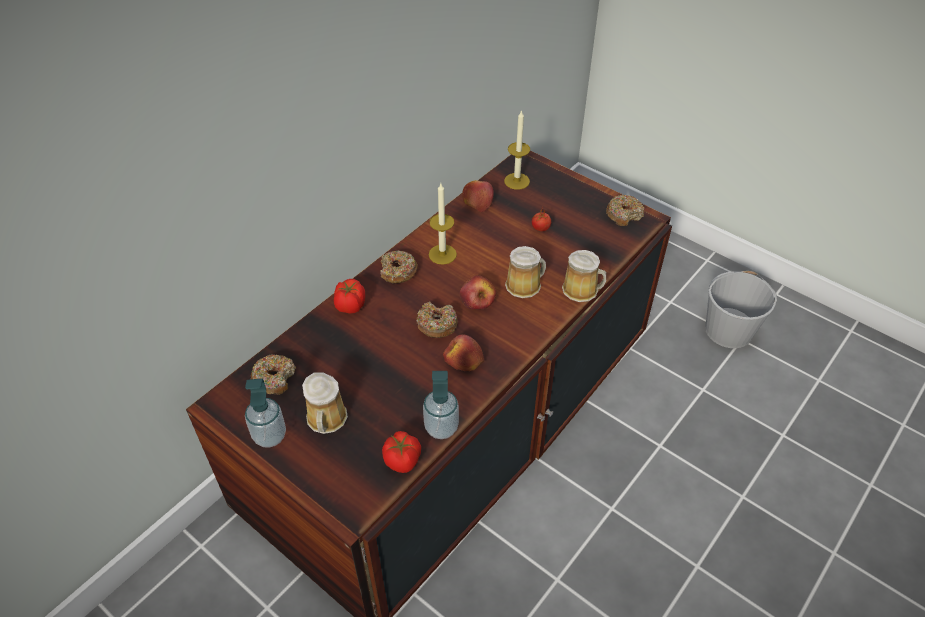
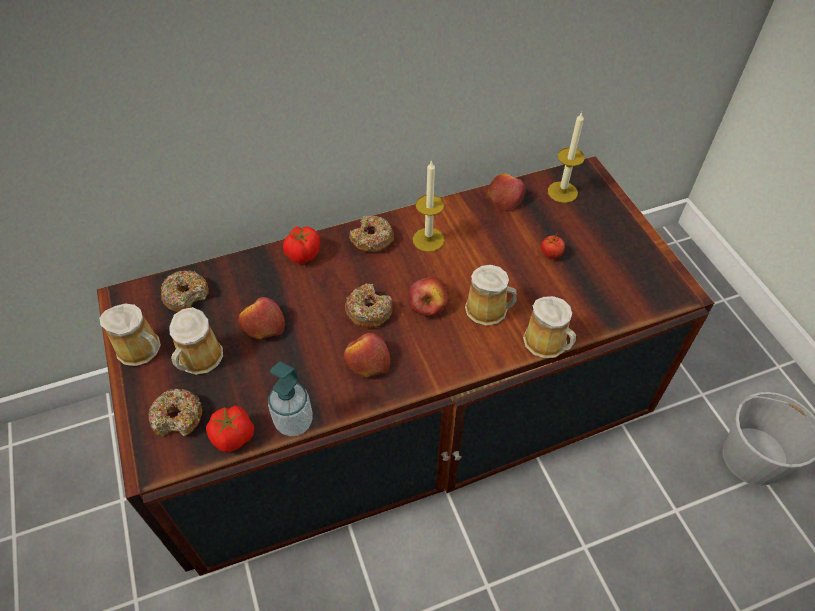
camera: 30 degrees right, 5 degrees up
(270, 436) = (141, 349): soap dispenser -> mug
(359, 372) = (263, 325): none -> apple
(624, 215) = (658, 277): donut -> donut (178, 418)

